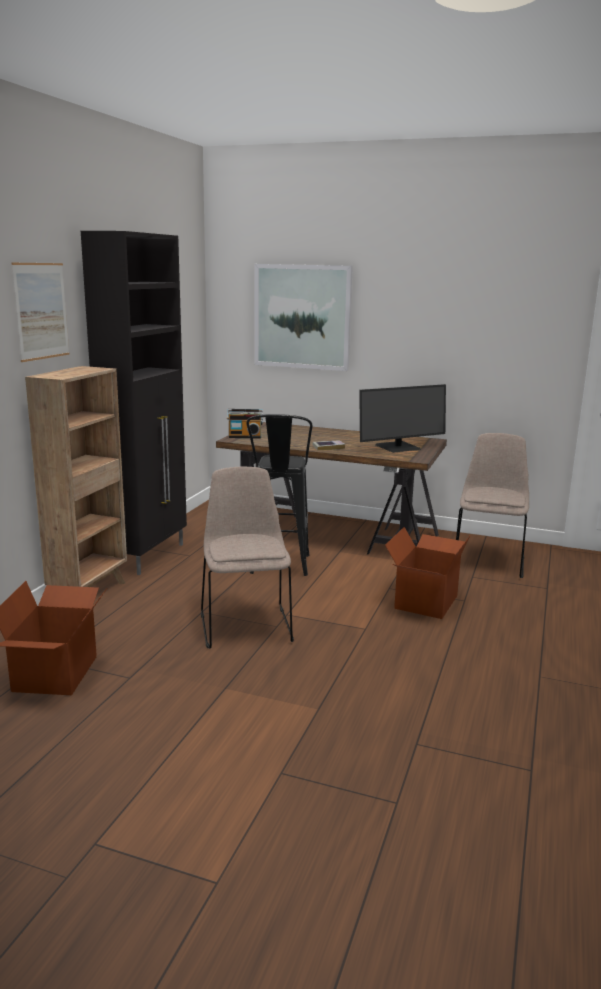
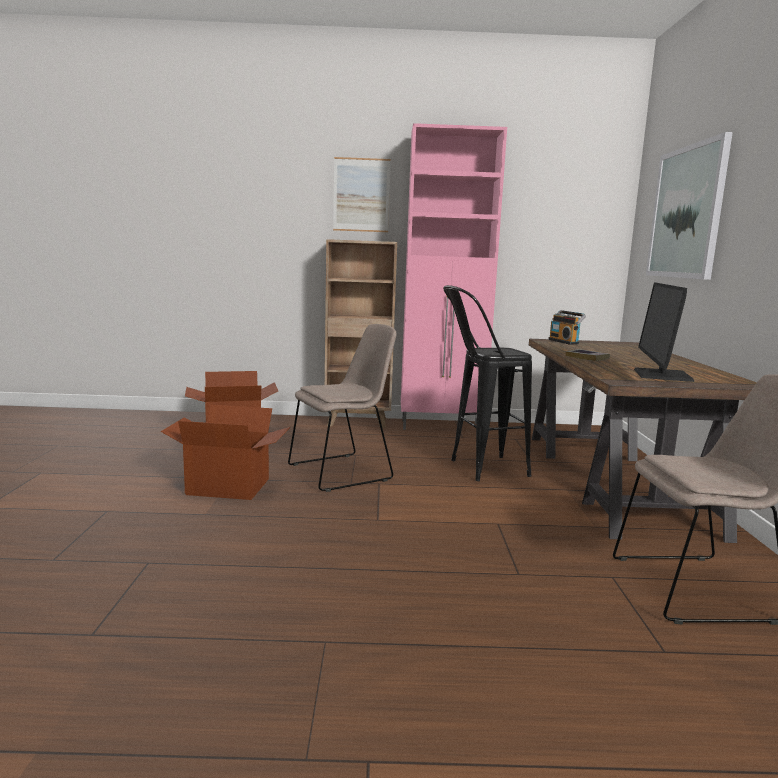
camera: 70 degrees right, 5 degrees down
(148, 556) = (442, 426): black cabinet -> pink cabinet
(398, 447) = (660, 375): monitor -> monitor turned 60 degrees clockwise
(425, 601) = (483, 547): cardboard box -> cardboard box (229, 486)

